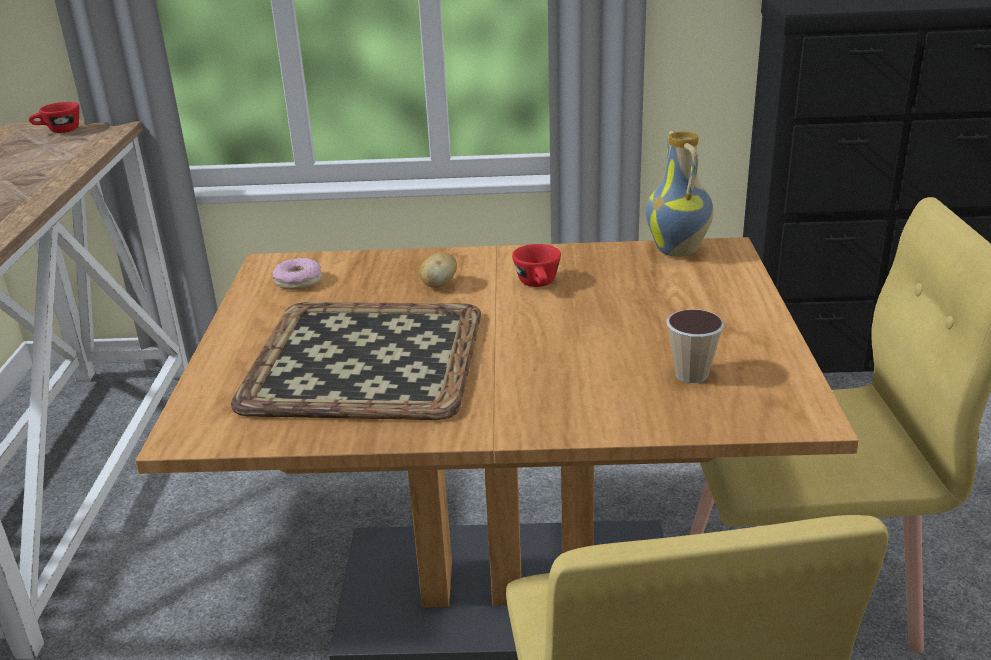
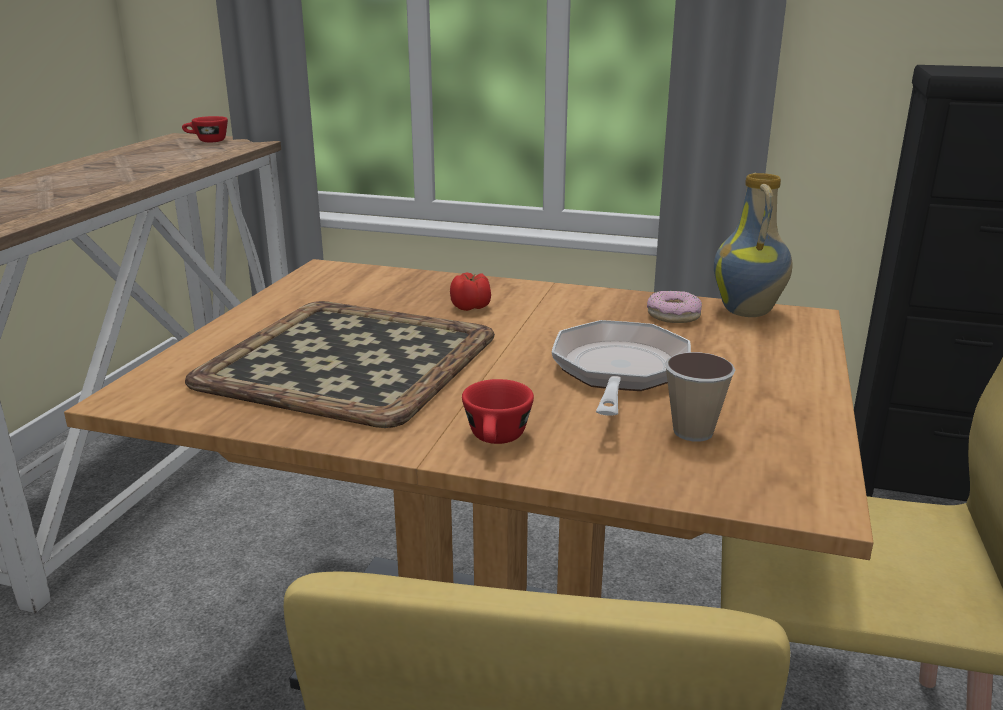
camera: 15 degrees right, 5 degrees down
(299, 281) = (340, 286): donut -> donut (673, 315)
(439, 285) = (471, 307): potato -> tomato
(539, 284) = (575, 321): red cup -> red cup (497, 440)
(605, 330) = (619, 372): none -> frying pan

